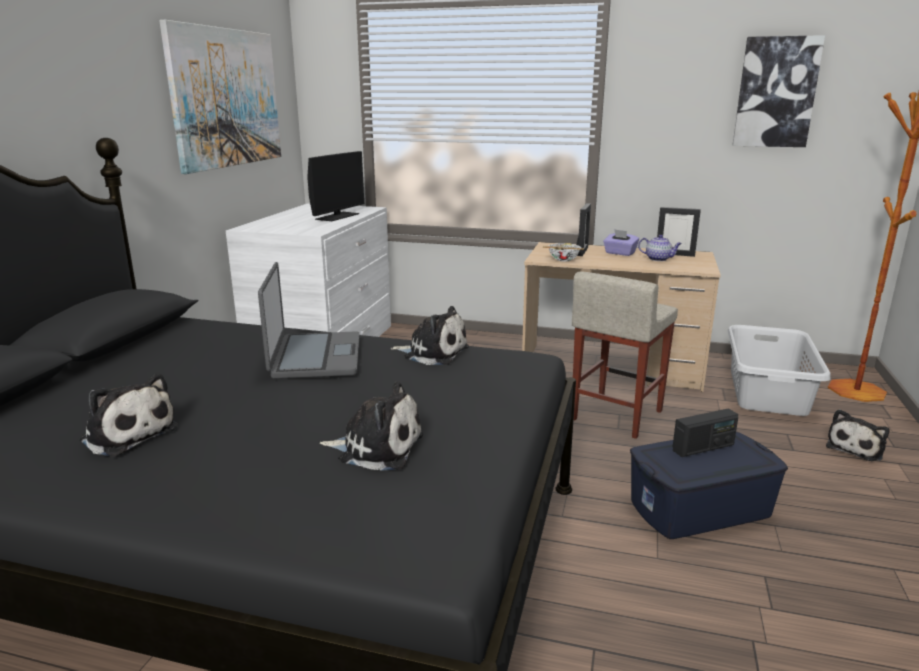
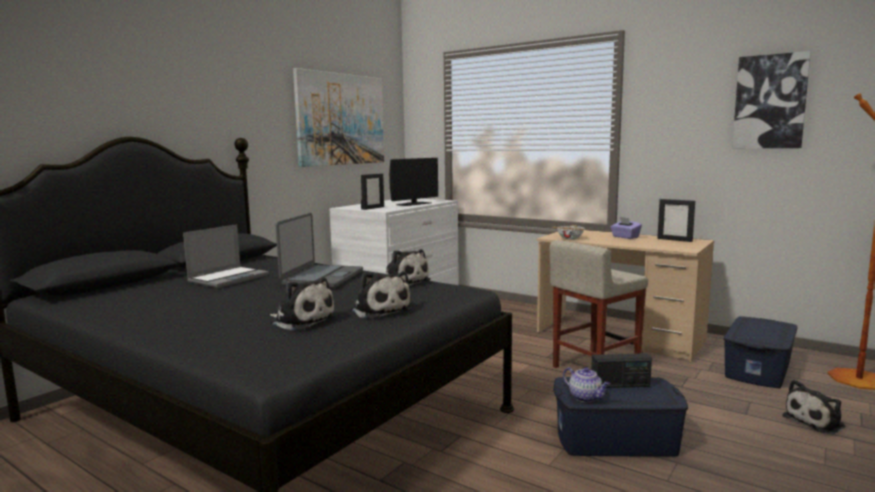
camera: 20 degrees right, 10 degrees down
(127, 433) = (175, 301): plush toy -> plush toy (380, 310)
(169, 373) = (229, 278): none -> laptop
(581, 251) = (593, 235): picture frame -> picture frame (372, 208)
(658, 259) = (654, 242): teapot -> teapot (586, 397)
(768, 391) = (758, 369): grey laundry basket -> blue storage box

